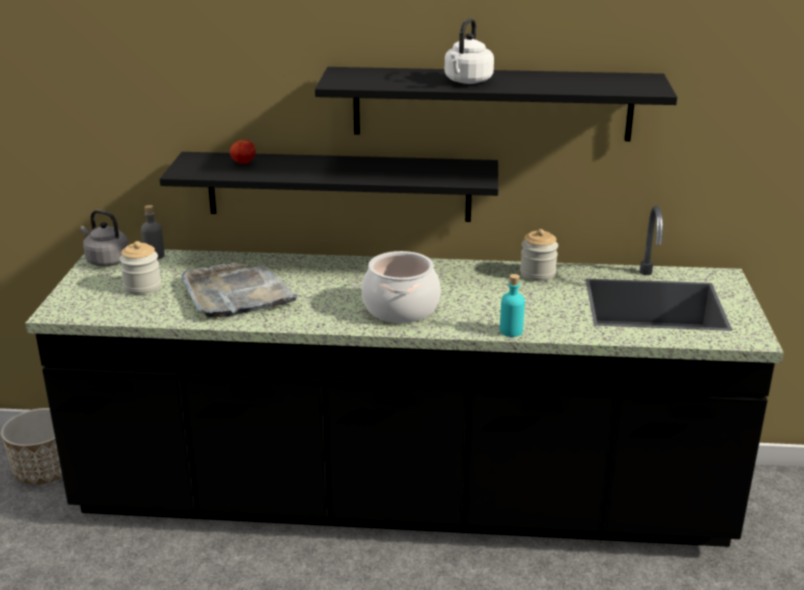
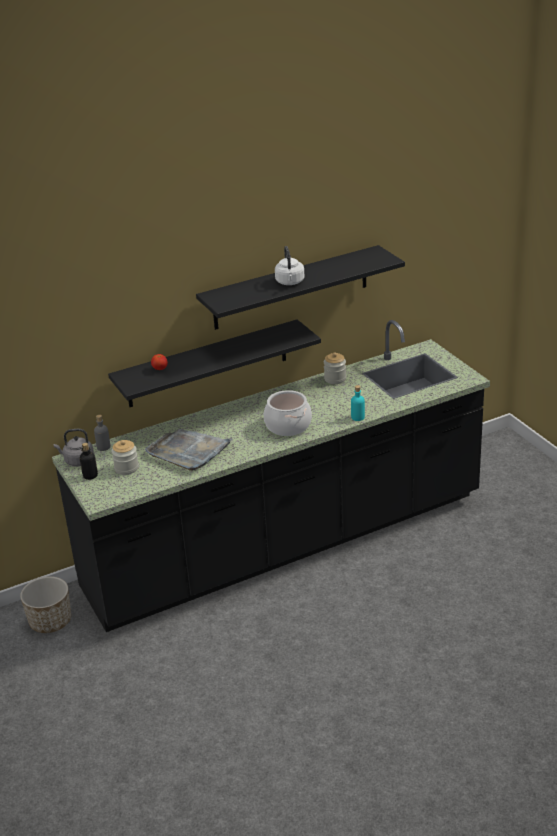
camera: 30 degrees left, 5 degrees up
(93, 281) = (90, 476): none -> bottle

